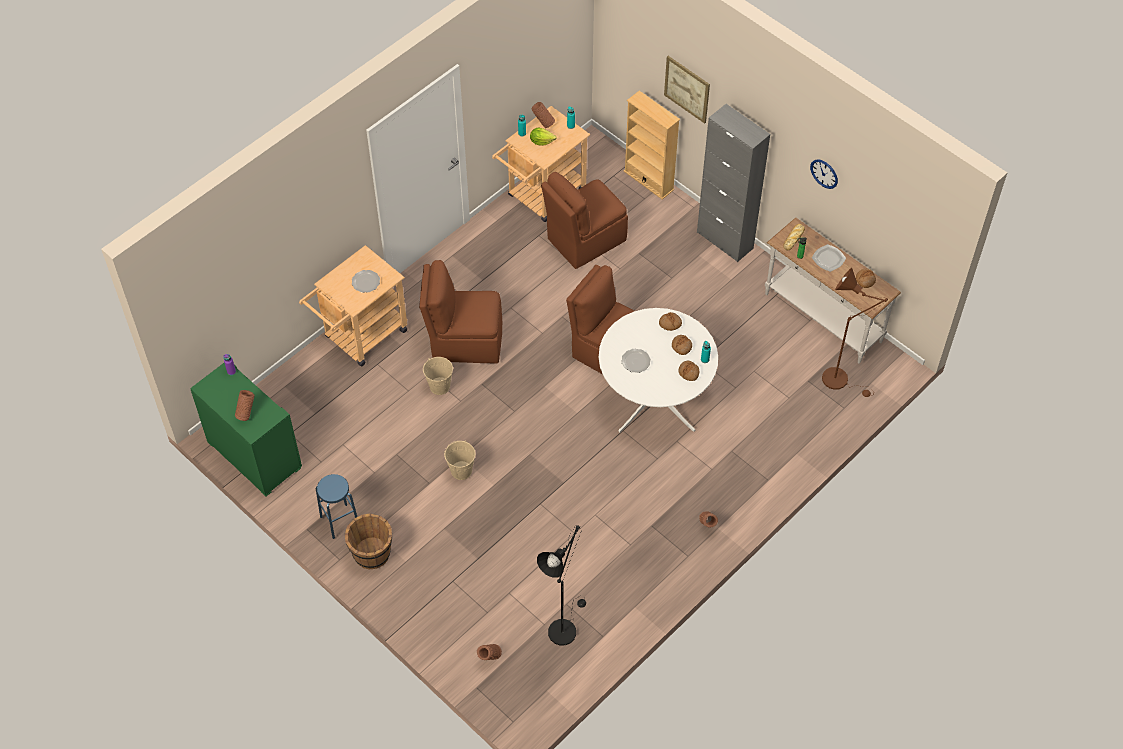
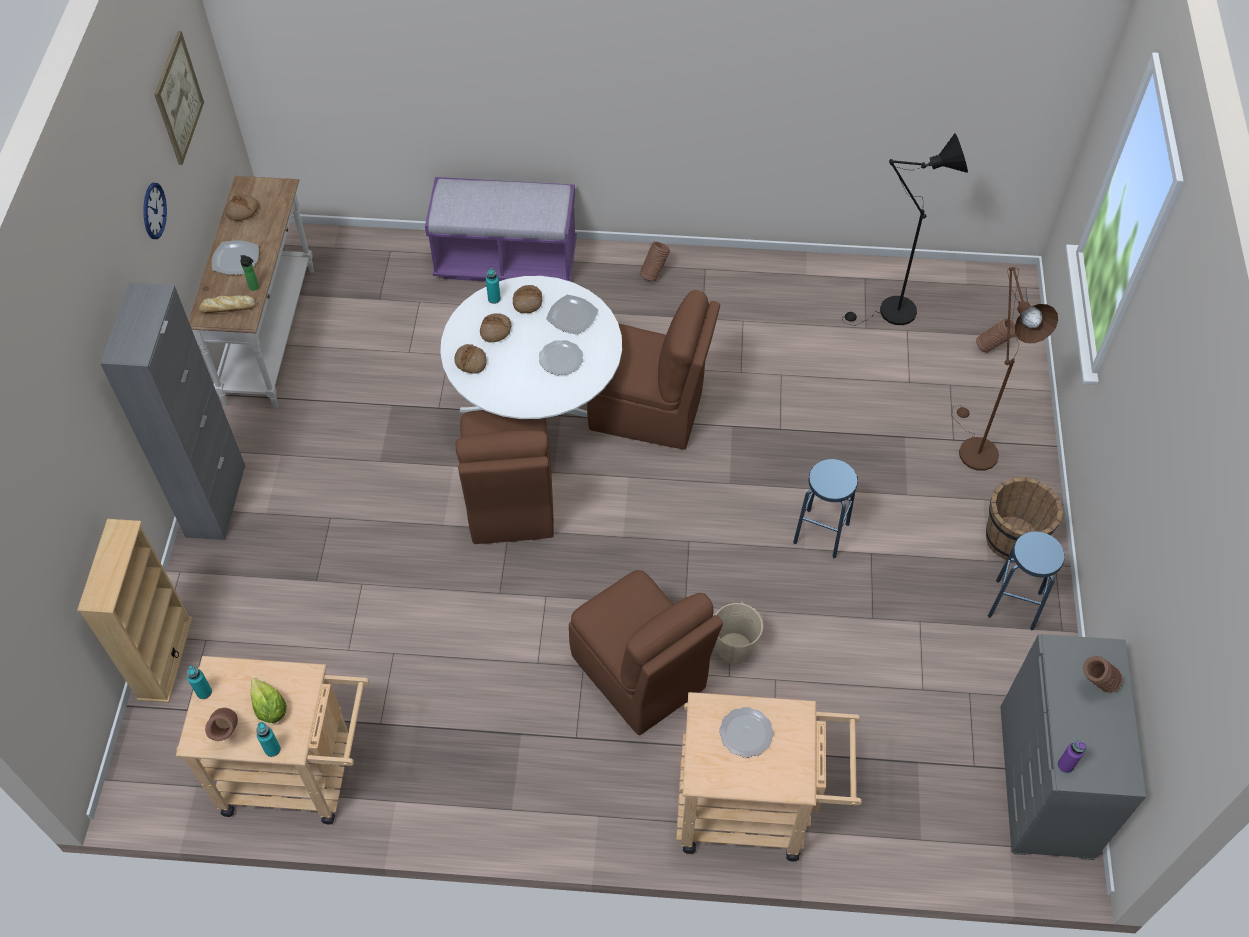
camera: 130 degrees left, 0 degrees up
(253, 455) = (1047, 782): green dresser -> grey dresser
(461, 470) = (821, 533): beige bucket -> blue stool
(584, 240) = (344, 659): brown chair -> brown chair (649, 411)
(660, 385) = (572, 316): none -> plate
(687, 89) = (74, 473): picture -> picture (178, 98)
(784, 459) = (506, 261): none -> purple bench
(840, 380) = (353, 273): brown floor lamp -> brown floor lamp (974, 448)

